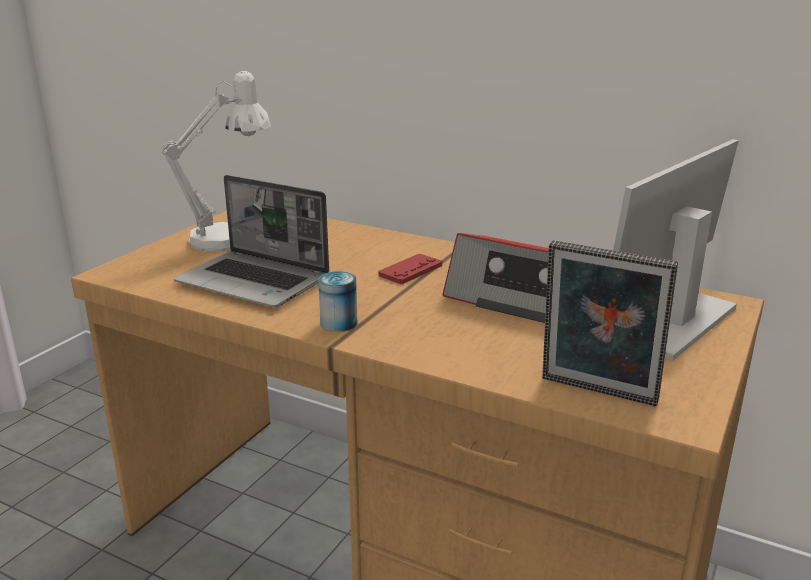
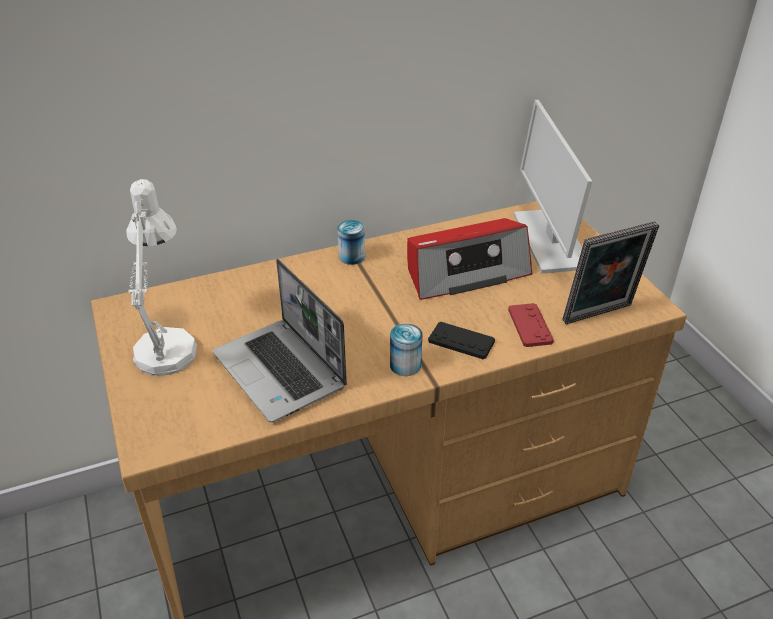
camera: 50 degrees left, 15 degrees up
(255, 281) = (281, 371): laptop -> laptop turned 75 degrees clockwise
(410, 270) = (359, 290): red game controller -> red game controller (530, 326)
(415, 335) = (461, 341): none -> black game controller
(451, 251) = (351, 256): none -> can

